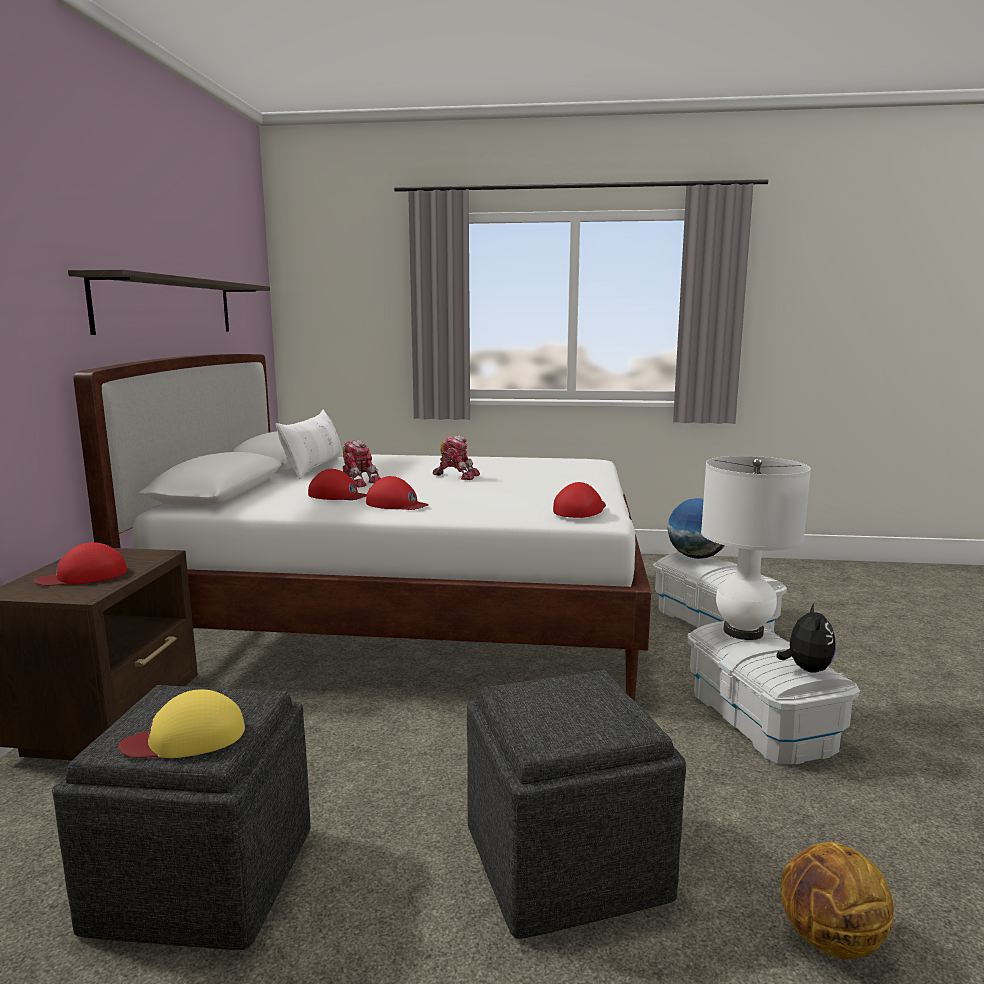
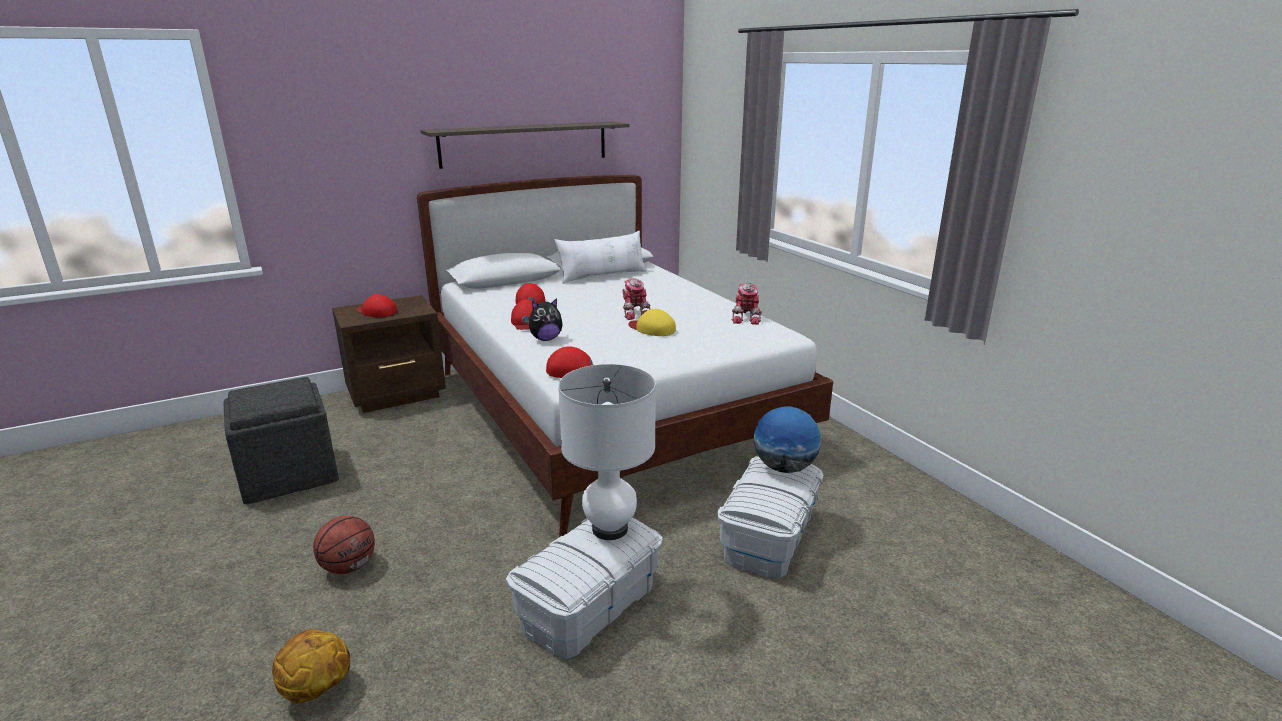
camera: 55 degrees right, 10 degrees up
(186, 738) = (254, 401): yellow cap -> yellow cap (652, 328)
(359, 482) = (574, 297): toy robot -> toy robot (746, 318)
(563, 861) = (349, 567): grey ottoman -> basketball
(805, 669) = (557, 573): plush toy -> plush toy (546, 339)

